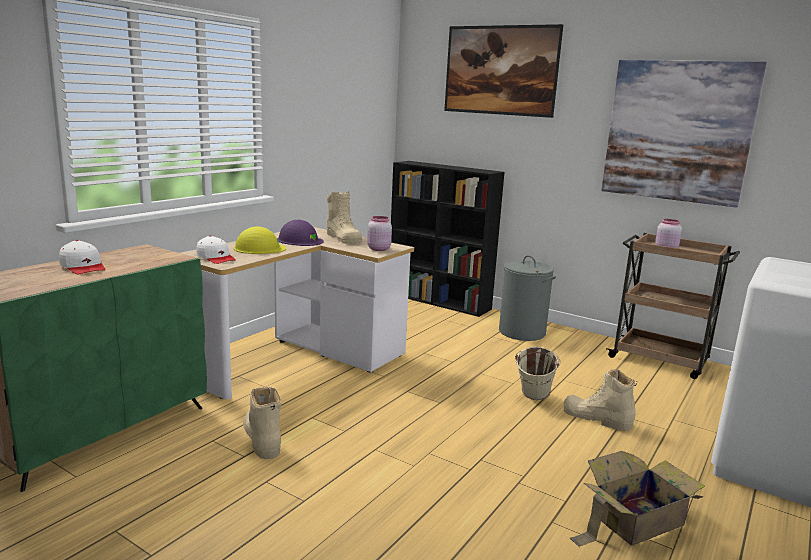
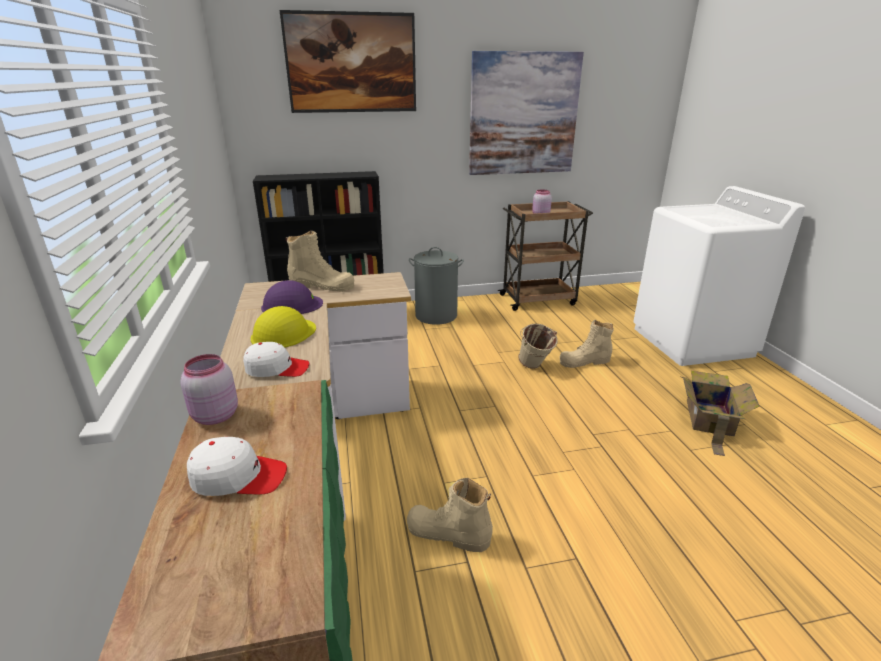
camera: 45 degrees left, 10 degrees up
(378, 249) = (383, 286): pink jar -> pink jar (214, 416)

